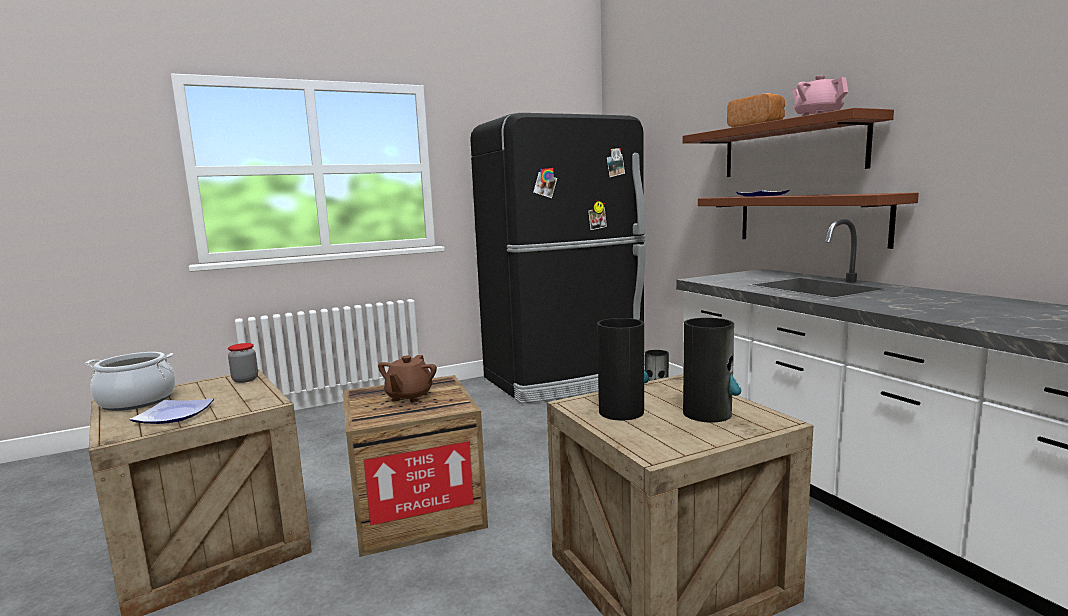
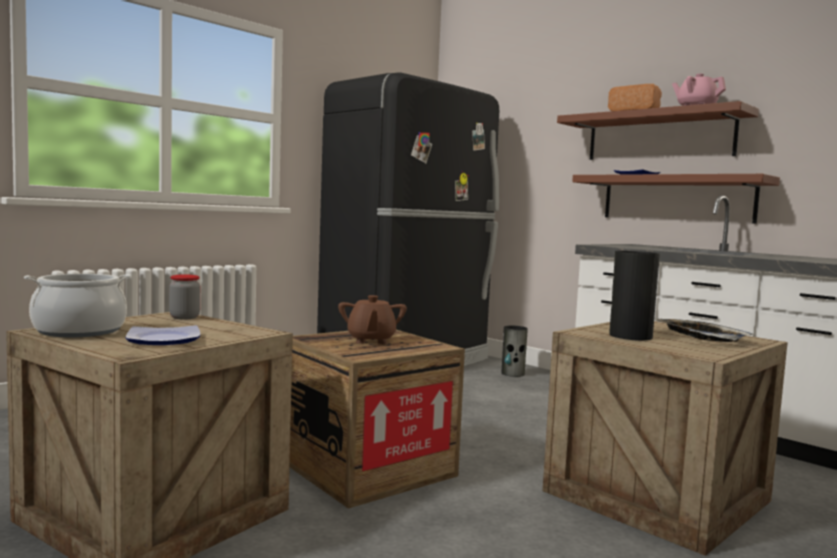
camera: 20 degrees left, 5 degrees down
(708, 413) = (701, 337): vase -> tray

